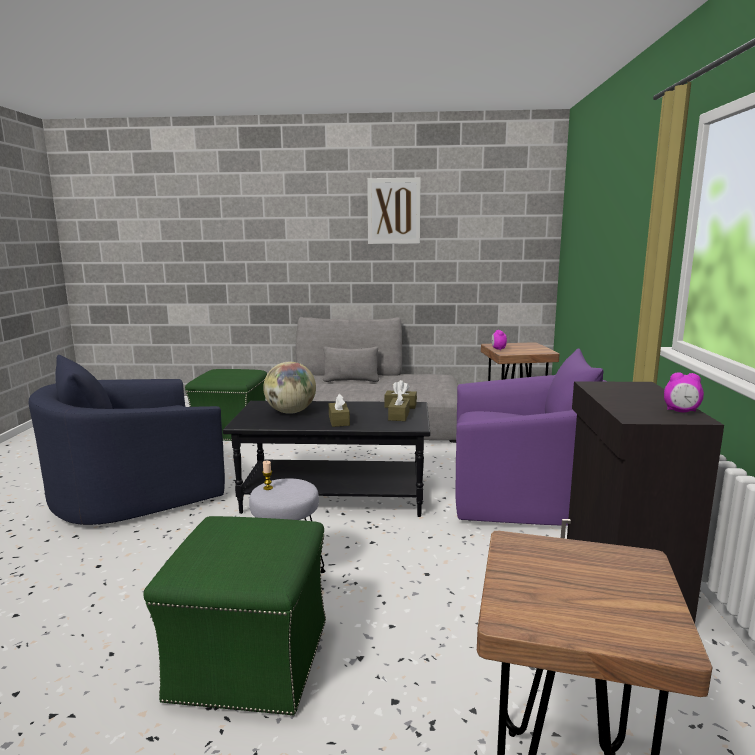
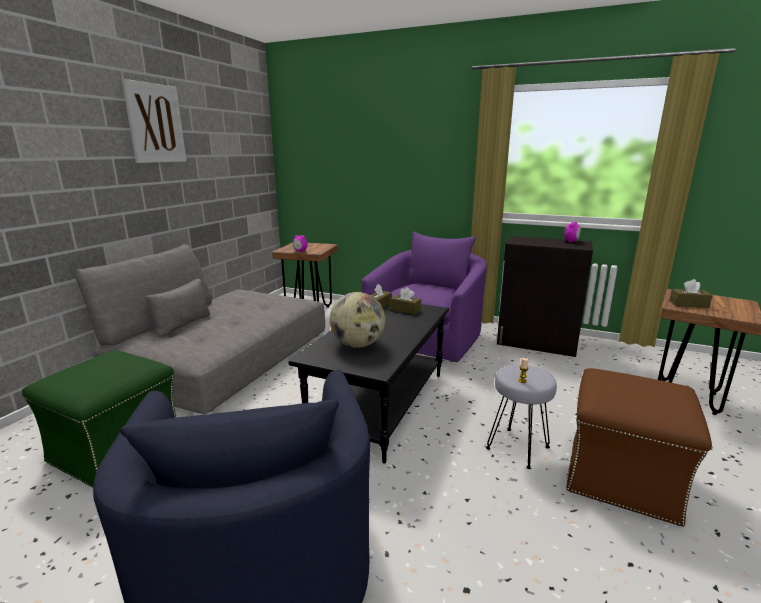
camera: 70 degrees left, 5 degrees up
(250, 661) = (623, 477): green ottoman -> brown ottoman
(339, 421) = (402, 329): brown tissue box -> brown tissue box (688, 304)

